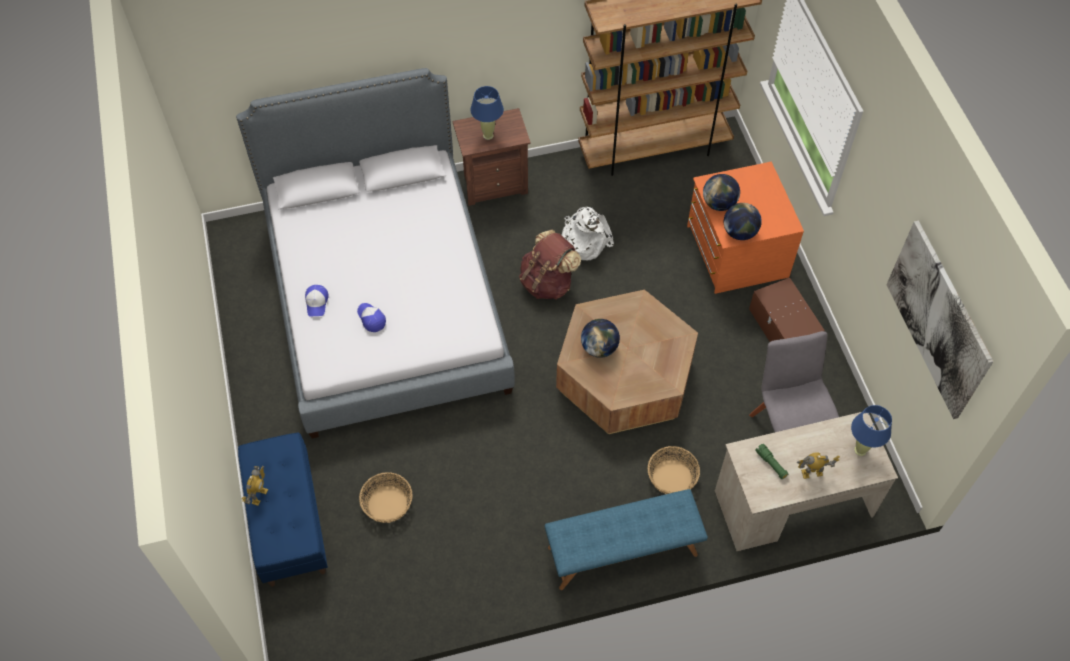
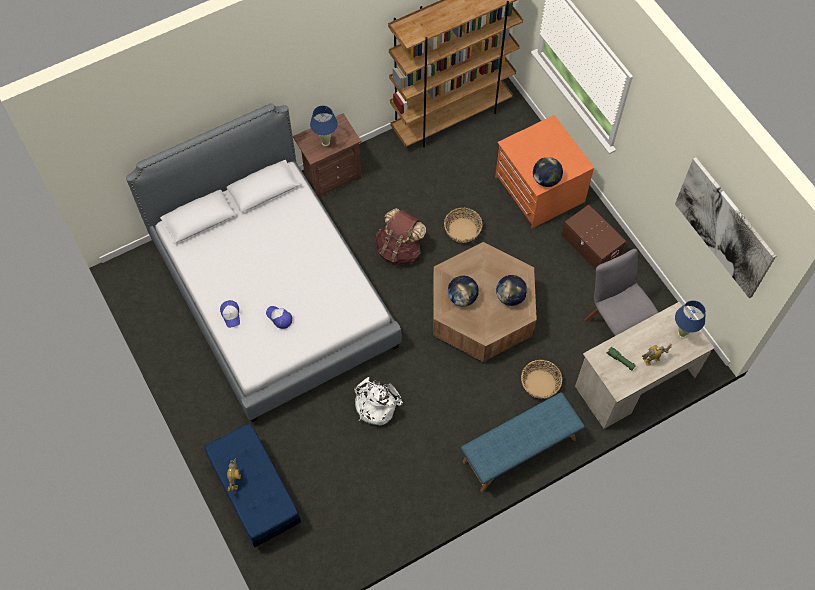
camera: 15 degrees left, 5 degrees up
(387, 504) = (329, 460): basket -> basket (462, 231)
(583, 240) = (417, 208): white backpack -> white backpack (375, 404)
(719, 203) = (523, 159): globe -> globe (510, 297)

